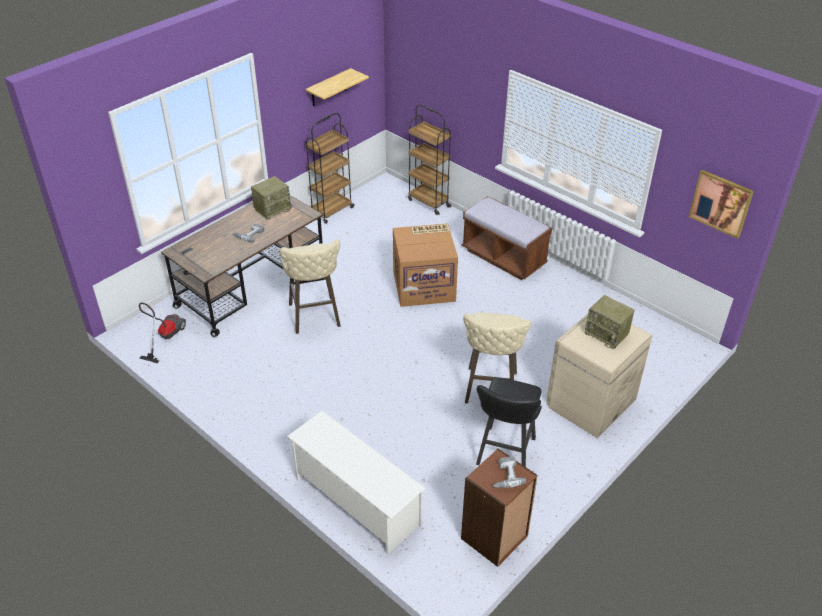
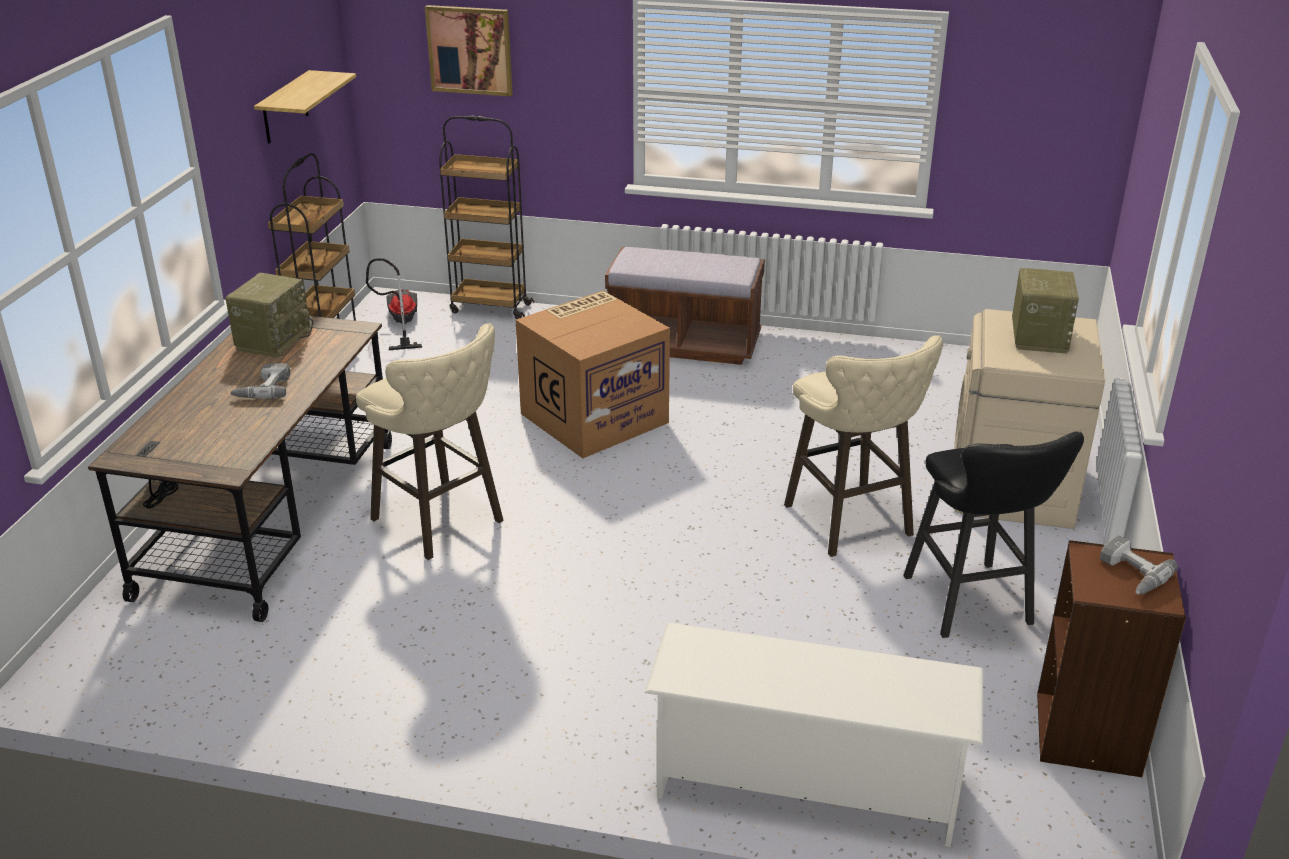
camera: 30 degrees left, 10 degrees down
(165, 337) = (147, 660): vacuum cleaner -> vacuum cleaner (400, 324)
(607, 334) = (1038, 336): radio -> radio turned 90 degrees counterclockwise
(721, 203) = (1072, 105): picture -> picture (470, 50)

